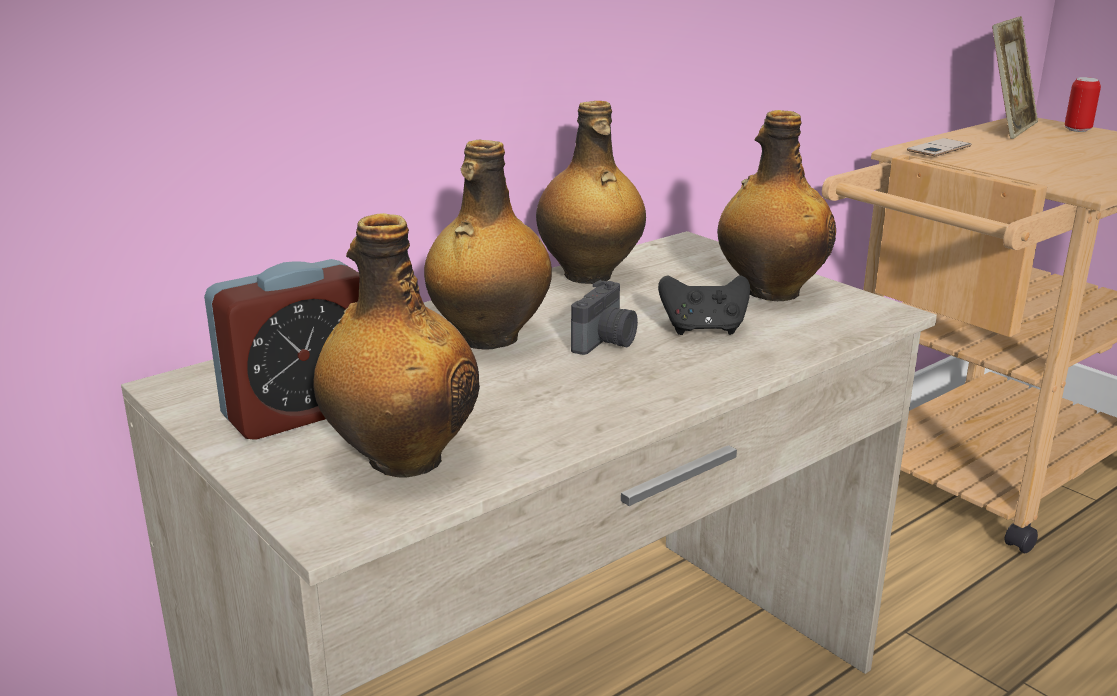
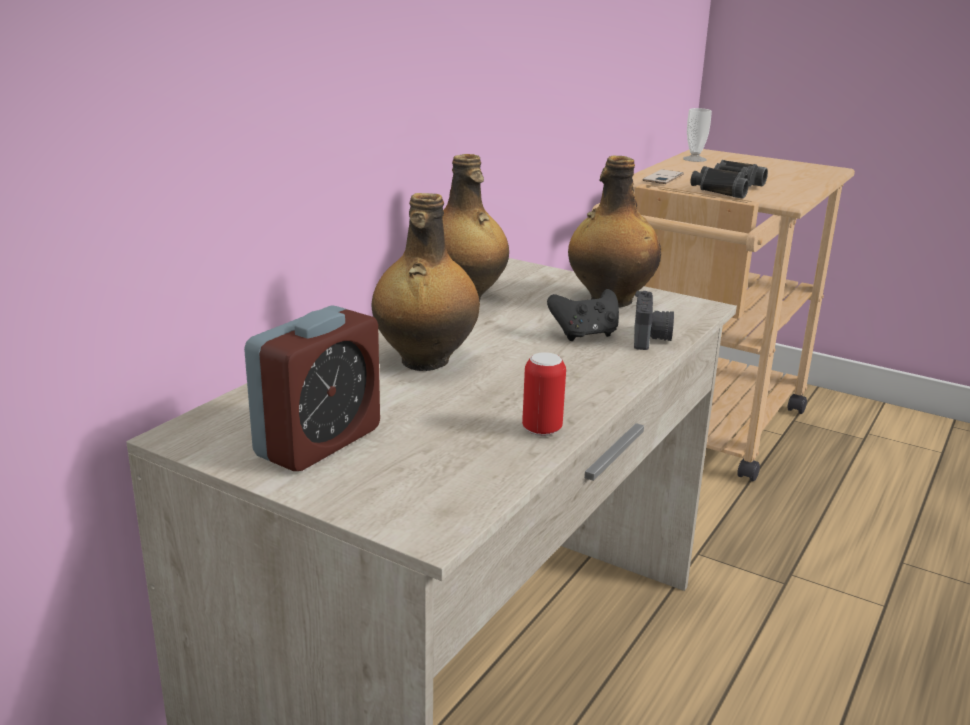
camera: 20 degrees left, 0 degrees up
(402, 459) = (439, 468): bottle -> none
(606, 342) = (520, 353): camera -> camera (651, 338)
(1007, 128) = (694, 159): picture frame -> cup
(1015, 165) = (726, 188): none -> black binoculars
(1077, 130) = (742, 157): can -> can (542, 429)

